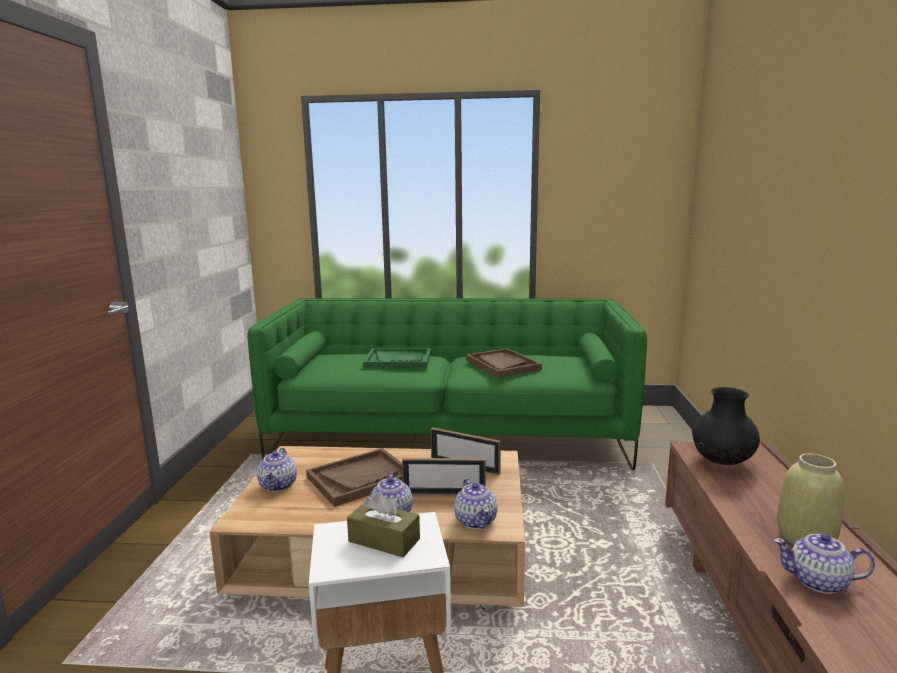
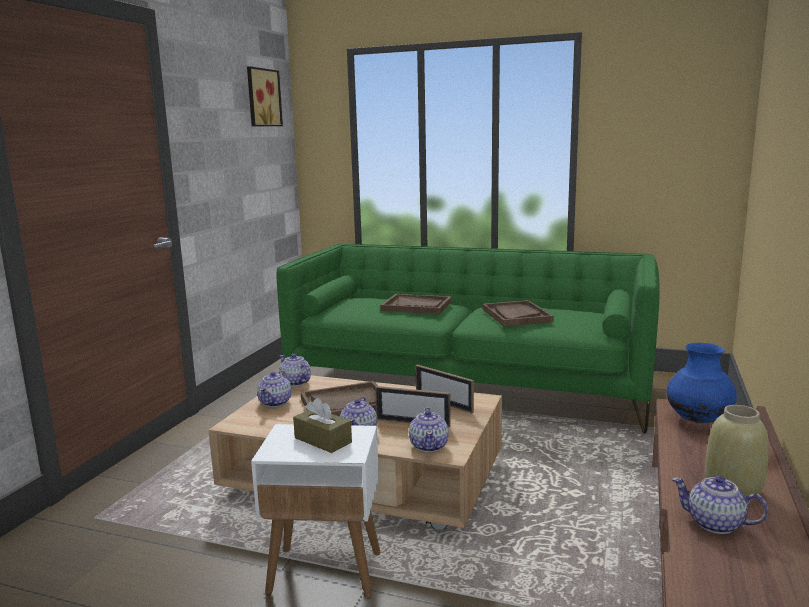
camera: 15 degrees right, 0 degrees up
(212, 144) = (262, 97): none -> picture
(291, 457) = (295, 382): none -> teapot
(398, 360) = (417, 306): green tray -> brown tray
(722, 462) = (698, 420): black vase -> blue vase

